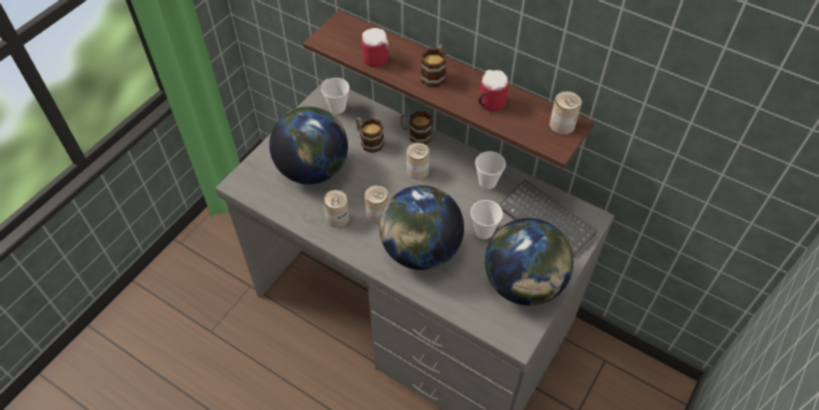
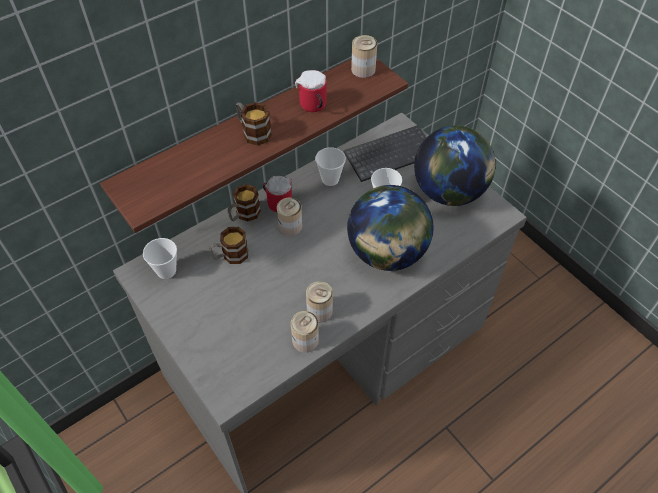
camera: 70 degrees left, 0 degrees up
(313, 169) = (243, 316): globe -> none
(377, 57) = (200, 169): mug -> mug (277, 201)
(377, 213) = (328, 274): can -> can (305, 340)

